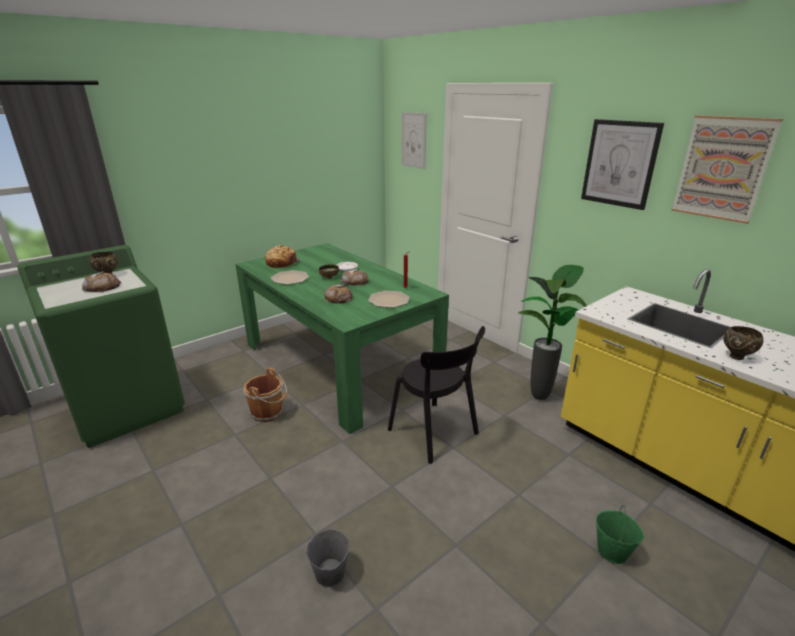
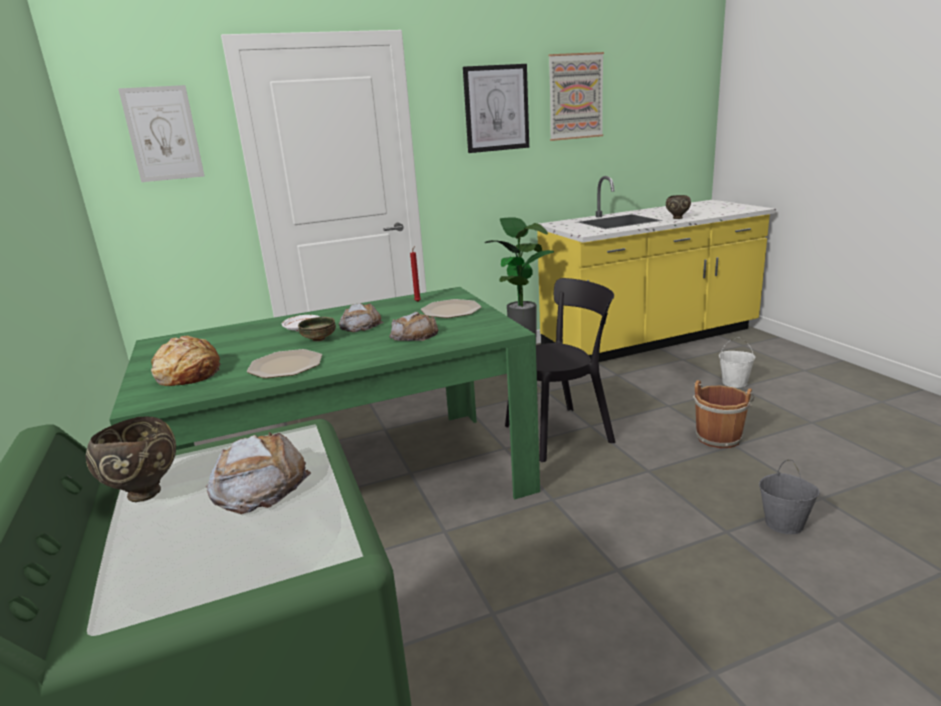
camera: 70 degrees left, 5 degrees down
(268, 412) = (447, 570): brown bucket -> brown bucket (718, 437)
(612, 551) = (734, 383): green bucket -> white bucket

